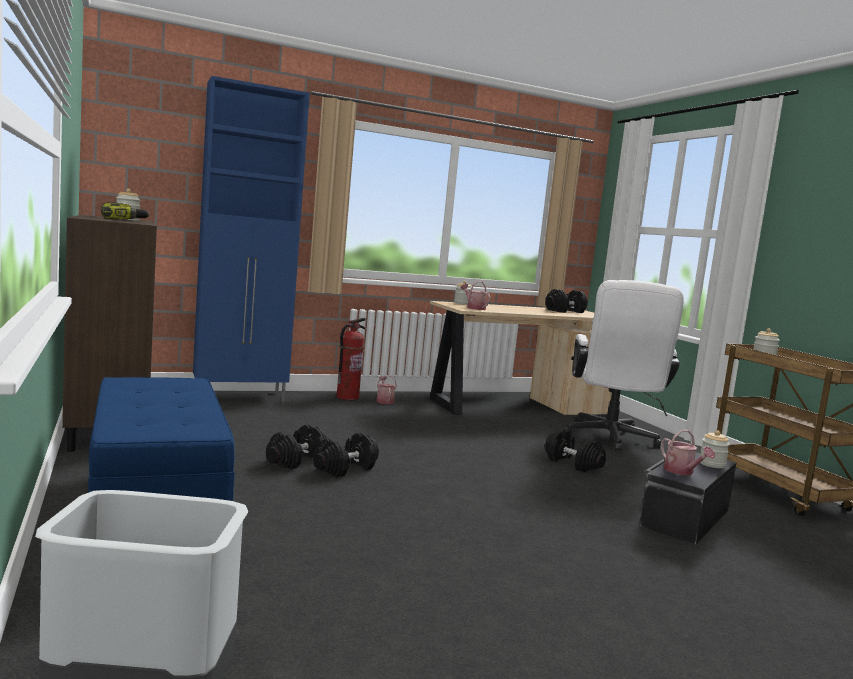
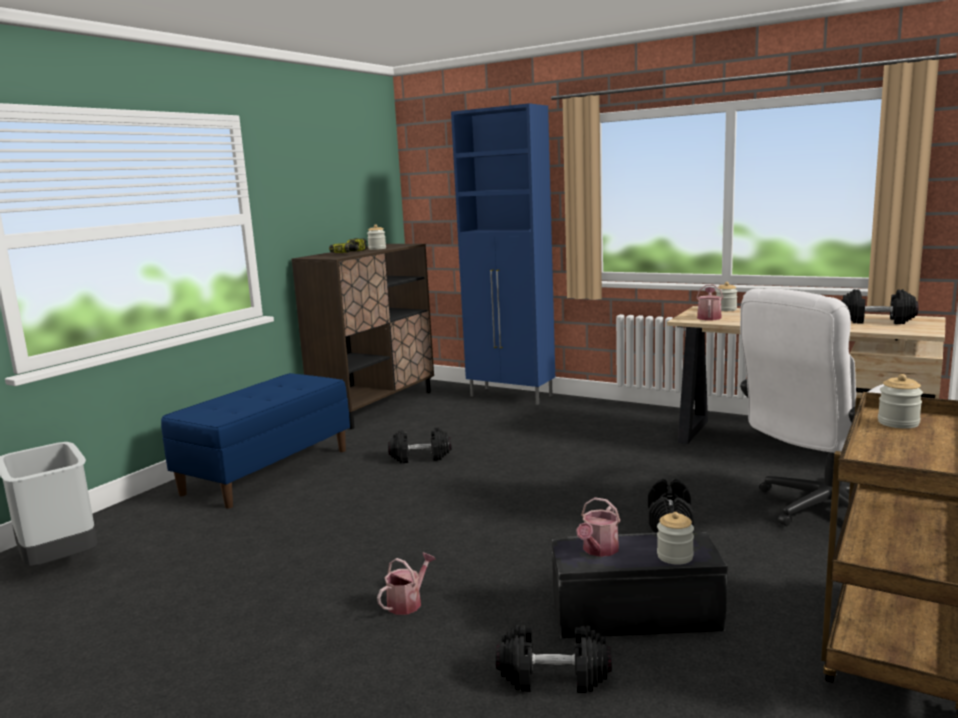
camera: 55 degrees right, 5 degrees up
(345, 469) = (437, 472): black dumbbell -> black dumbbell (553, 677)
(347, 397) = (607, 408): fire extinguisher -> none
(384, 401) = (637, 416): watering can -> watering can (408, 602)

